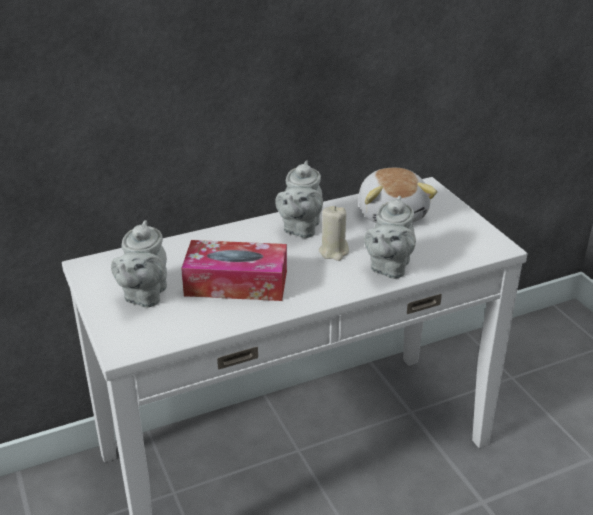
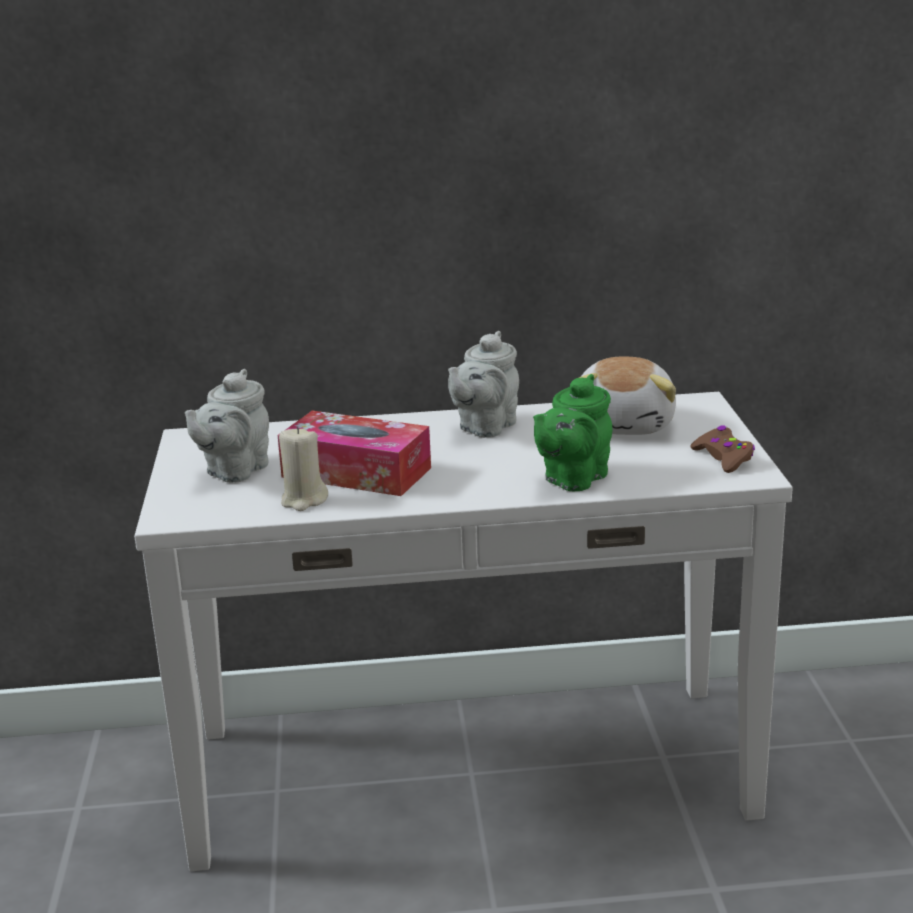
camera: 20 degrees right, 10 degrees down
(334, 252) = (510, 455): beige candle -> beige candle (303, 500)
(388, 267) = (572, 479): grey teapot -> green teapot
(472, 234) = (723, 458): none -> brown game controller

